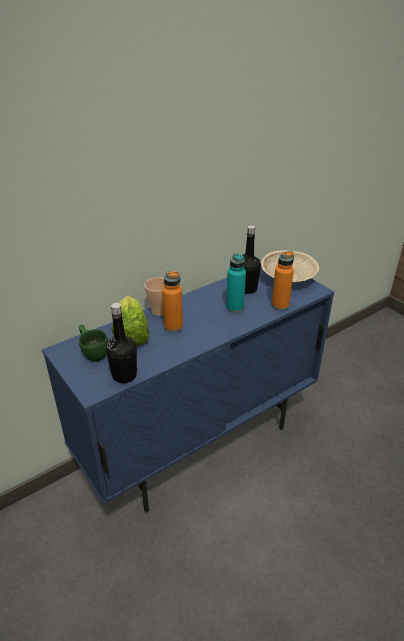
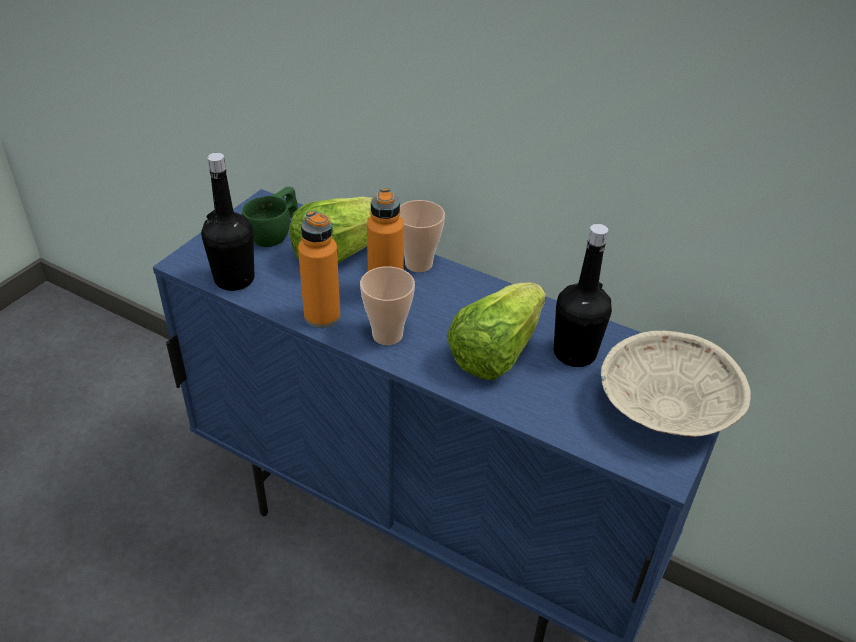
camera: 65 degrees right, 5 degrees up
(205, 334) = (387, 335): none -> cup
(235, 307) = (495, 352): turquoise bottle -> lettuce
(280, 305) = (550, 417): orange bottle -> orange bottle (322, 316)

